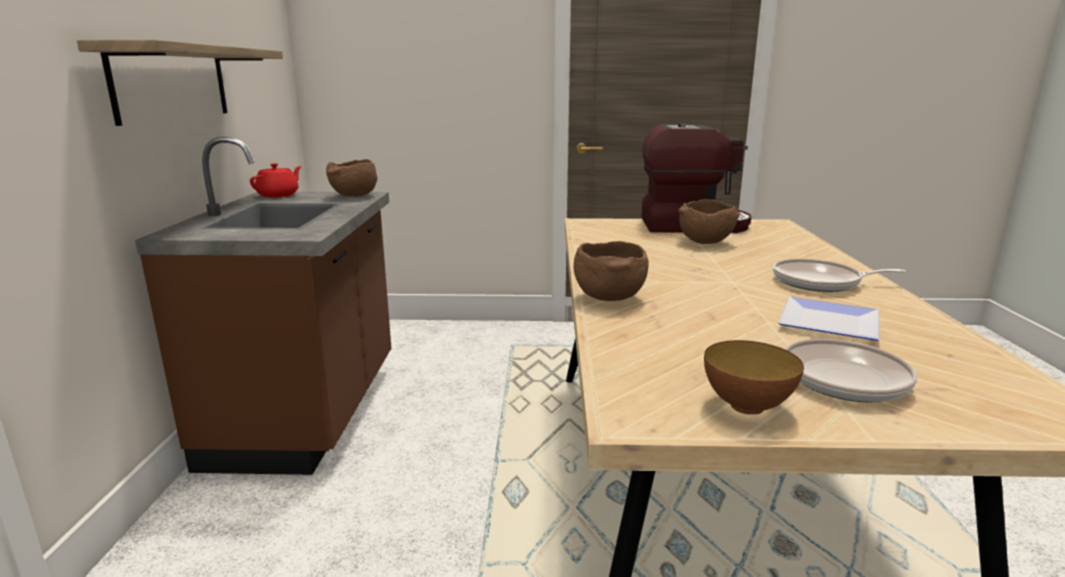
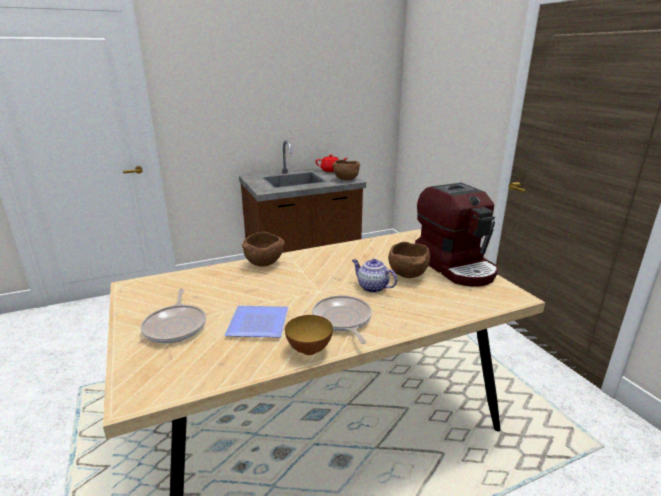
camera: 65 degrees right, 5 degrees up
(172, 83) = (280, 114): shelf -> none
(732, 259) = (372, 287): none -> teapot
(747, 406) = (142, 306): bowl -> bowl (309, 350)

